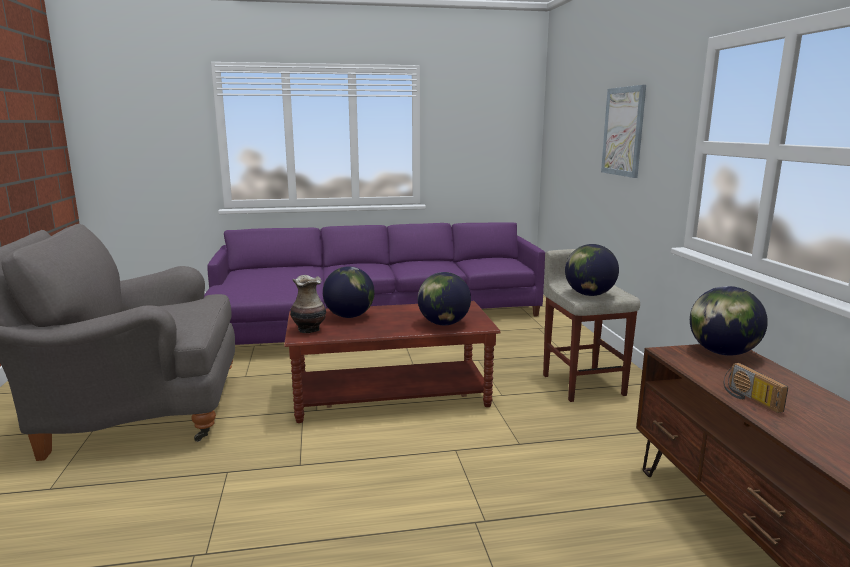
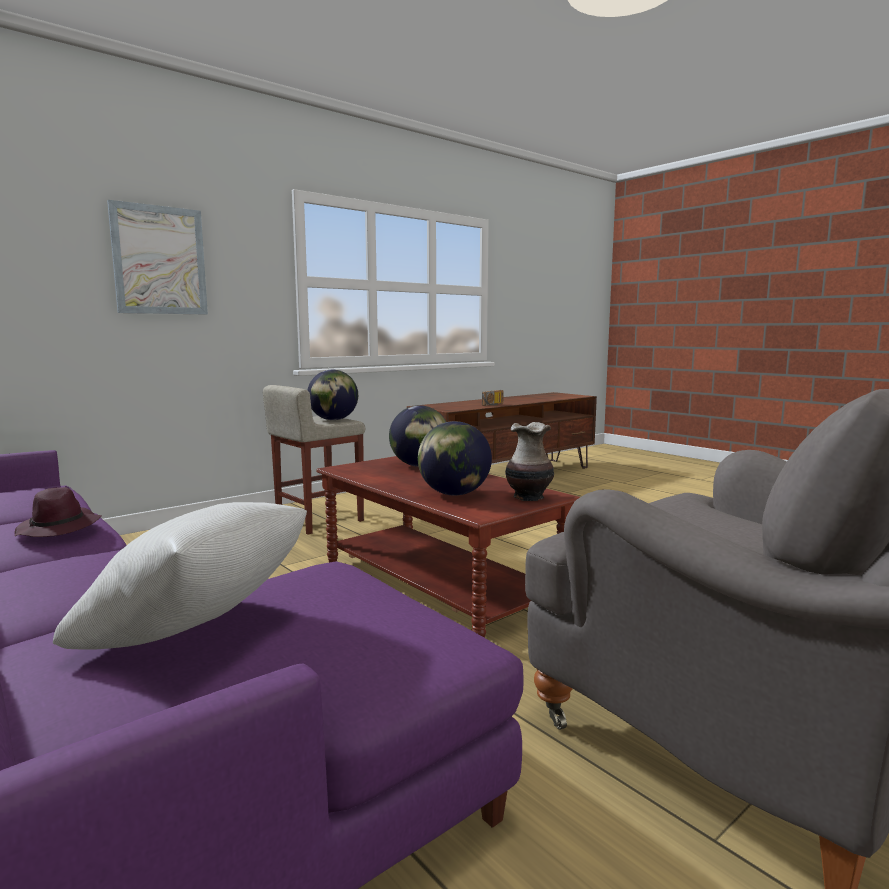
camera: 120 degrees left, 5 degrees down
(281, 276) = (197, 633): none -> white pillow
(419, 266) = (59, 529): none -> purple hat
(722, 352) = (433, 406): globe -> none

